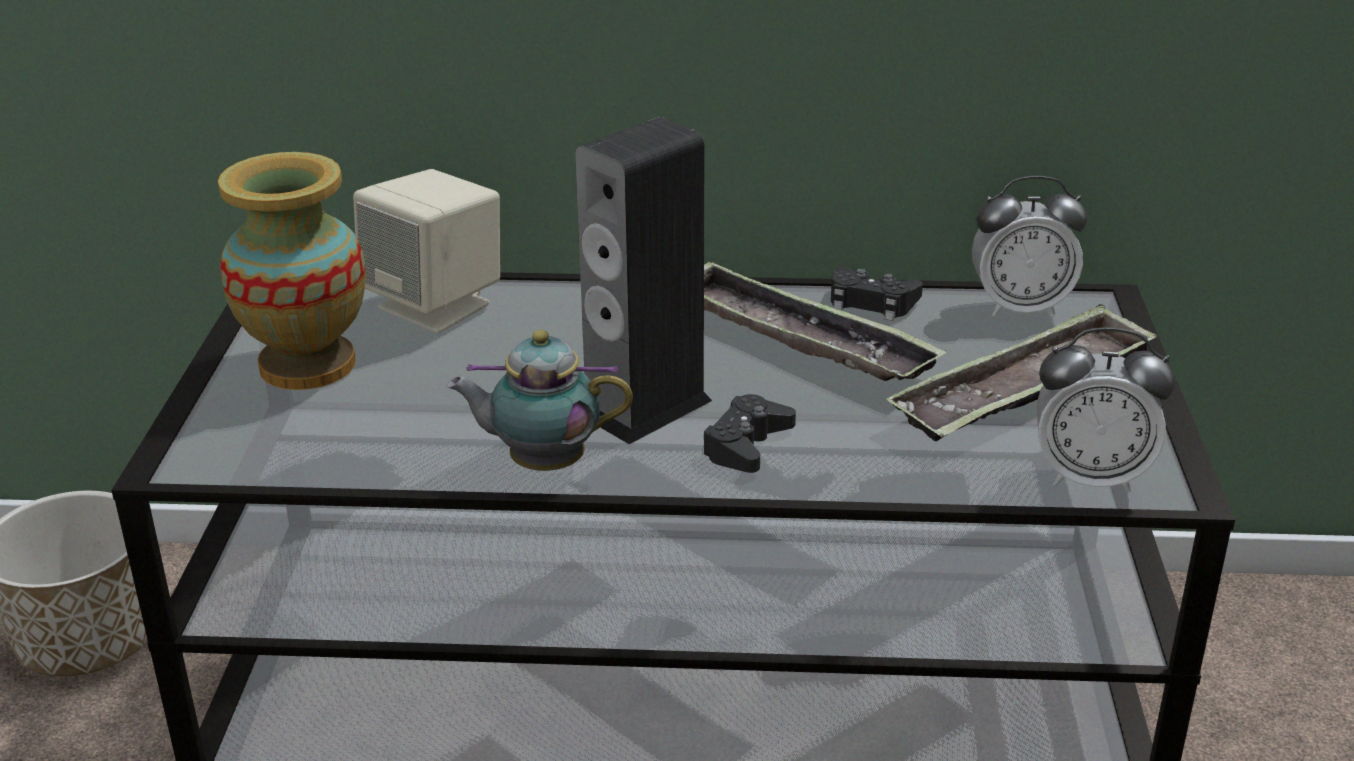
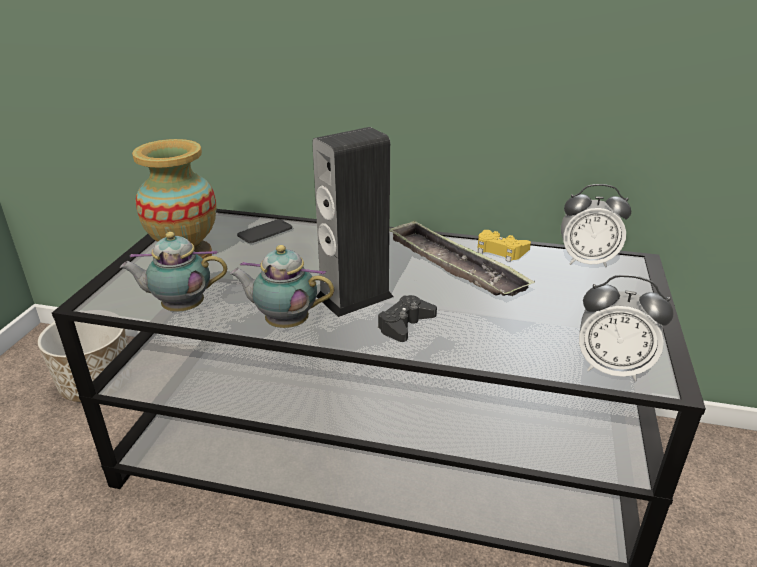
camera: 10 degrees right, 0 degrees up
(345, 457) = (181, 308): none -> teapot
(436, 306) = (265, 232): beige speaker -> phone
(871, 302) = (500, 250): black game controller -> yellow game controller
(1024, 389) = (579, 309): tray -> none

